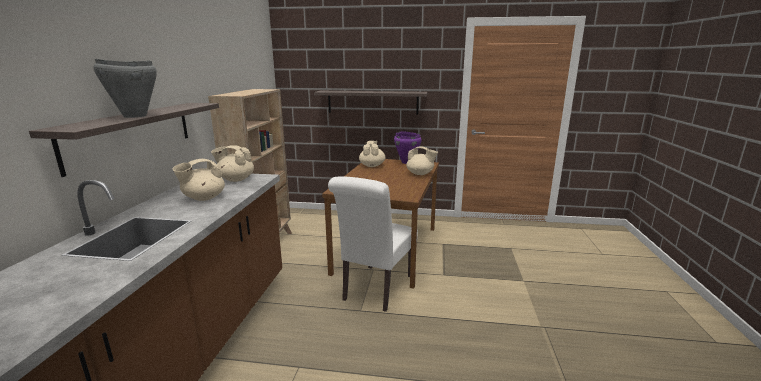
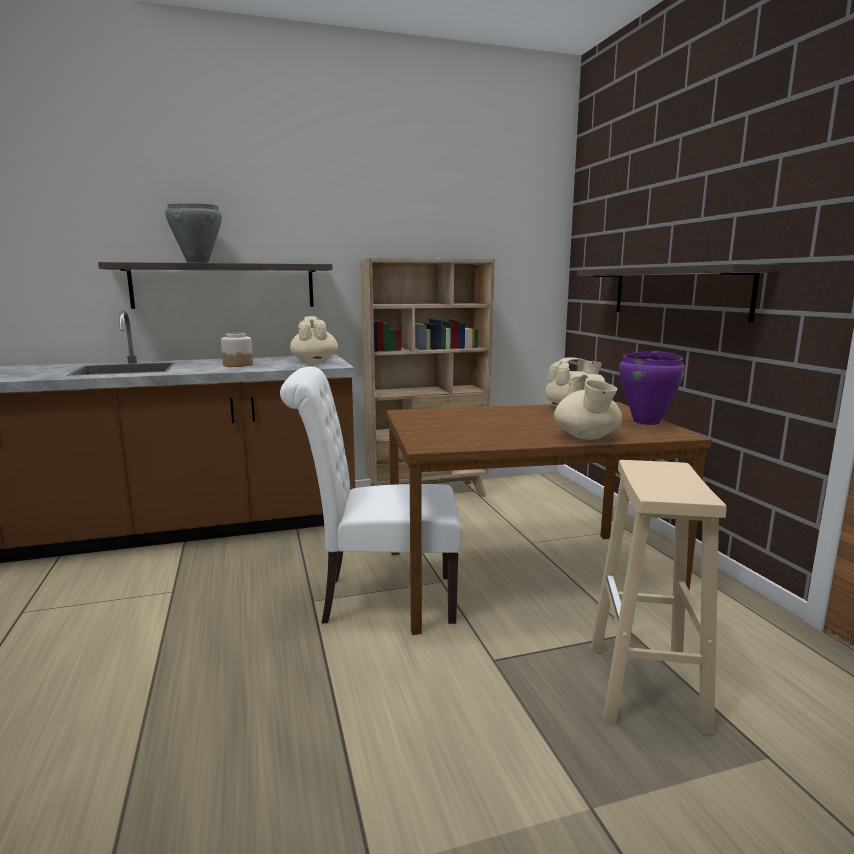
camera: 65 degrees right, 5 degrees down
(203, 198) = (238, 365): beige teapot -> jar
(474, 253) = (646, 687): none -> beige stool

